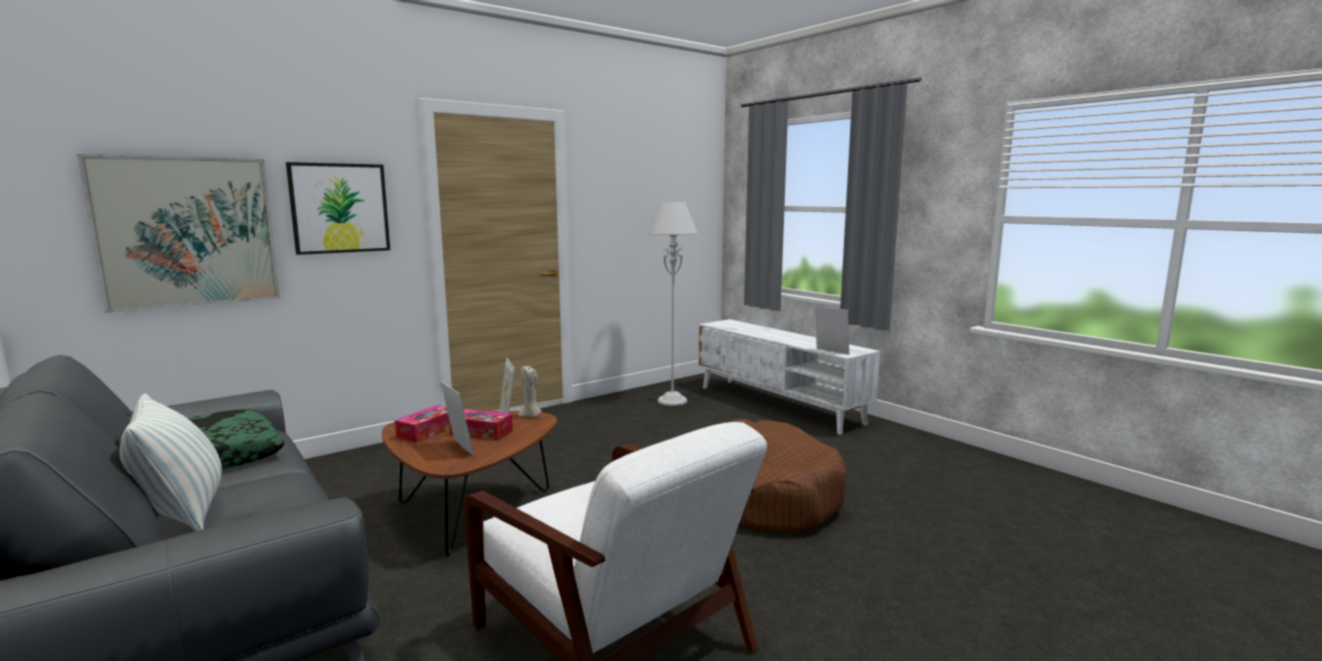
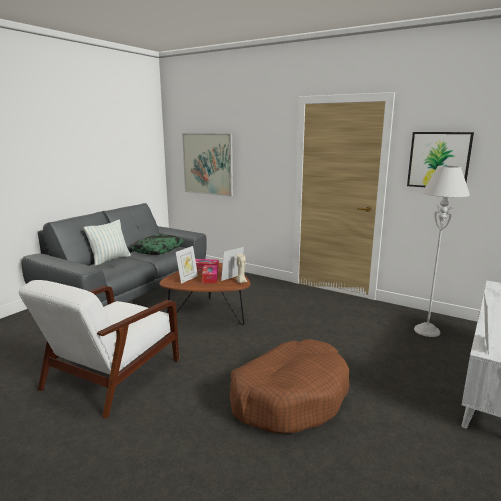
camera: 70 degrees right, 5 degrees up
(340, 208) = (257, 157): picture -> picture (439, 160)

